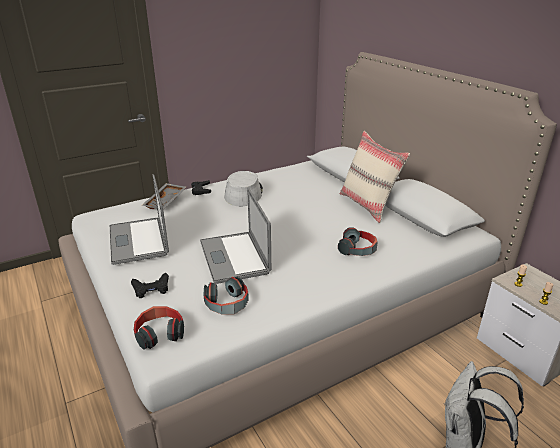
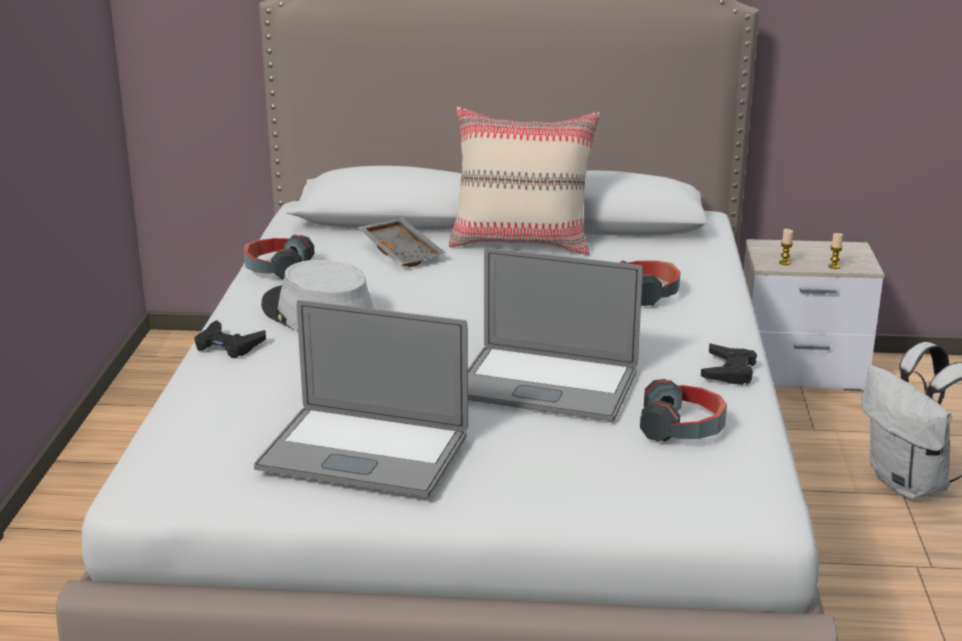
camera: 55 degrees left, 5 degrees down
(151, 288) = (560, 480): black game controller -> black game controller (729, 371)
(159, 333) = (707, 502): headphones -> headphones (277, 269)
(166, 201) = (228, 389): grey tray -> grey tray (403, 252)

